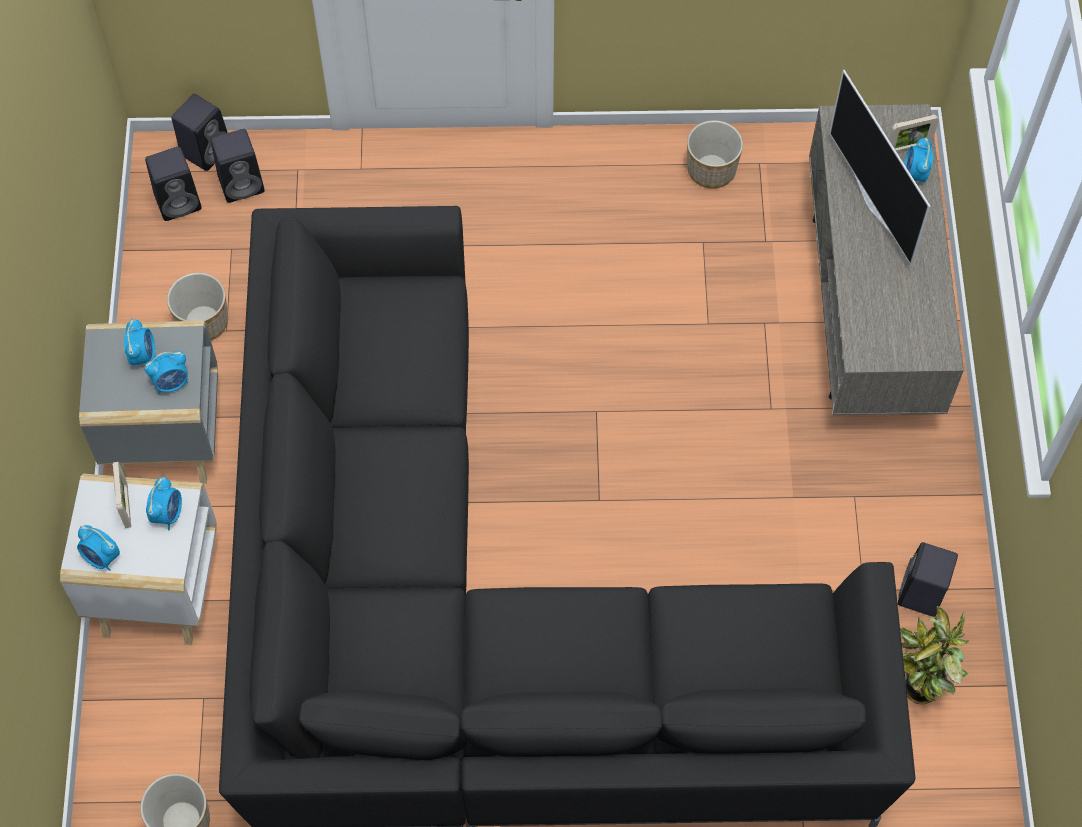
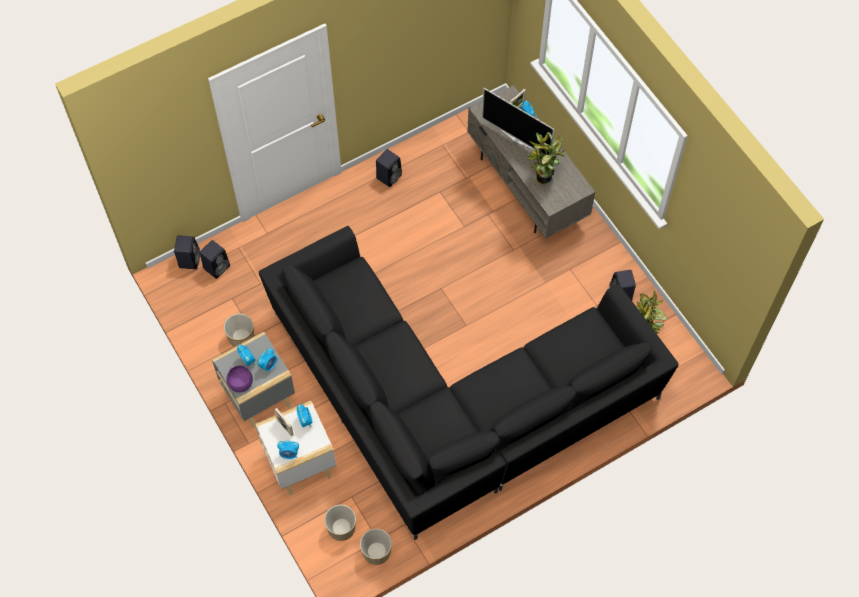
camera: 30 degrees left, 0 degrees up
(104, 391) = (241, 384): none -> purple bowl
(179, 201) = (193, 289): black speaker -> black speaker (389, 176)
(712, 170) = (423, 158): planter -> planter (342, 528)
(875, 296) = (541, 178): none -> potted plant

